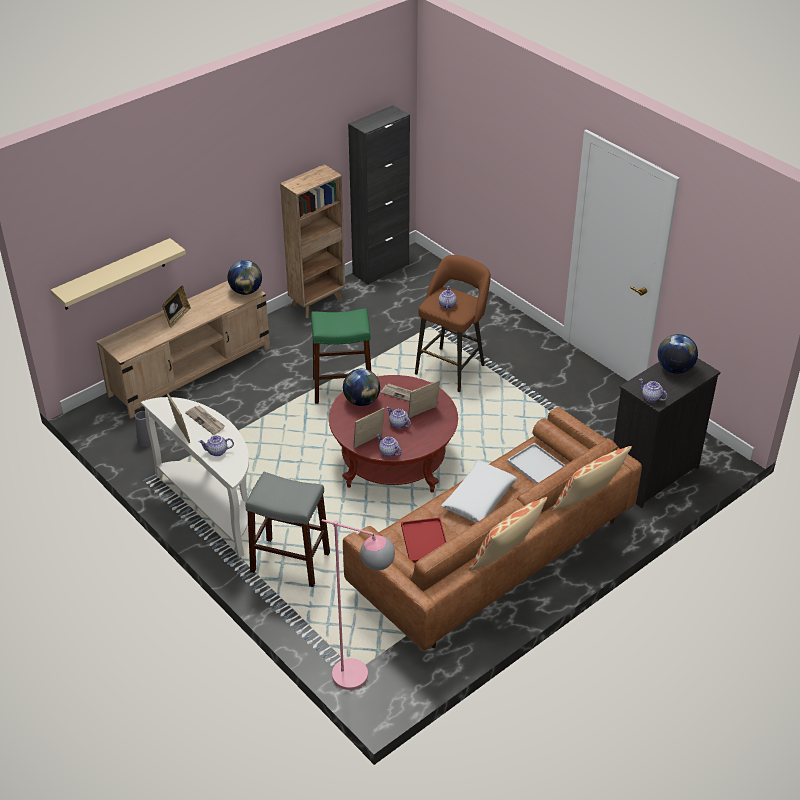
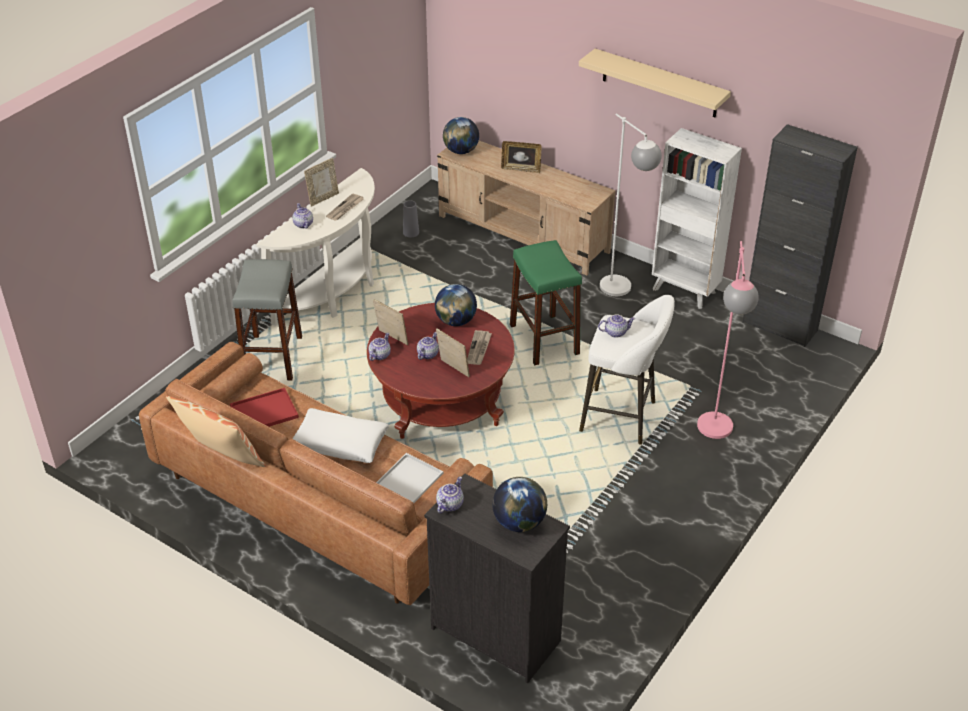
camera: 75 degrees right, 0 degrees up
(113, 275) = (495, 86): beige shelf -> beige shelf (659, 83)
(246, 291) = (587, 199): globe -> globe (461, 151)
(302, 334) = (622, 292): none -> white floor lamp
(317, 302) = (685, 291): brown bookcase -> white bookcase
(362, 678) = (131, 435): pink floor lamp -> pink floor lamp (715, 435)
(452, 367) = (622, 417): brown stool -> white stool
(588, 502) = (324, 515): pillow -> none

